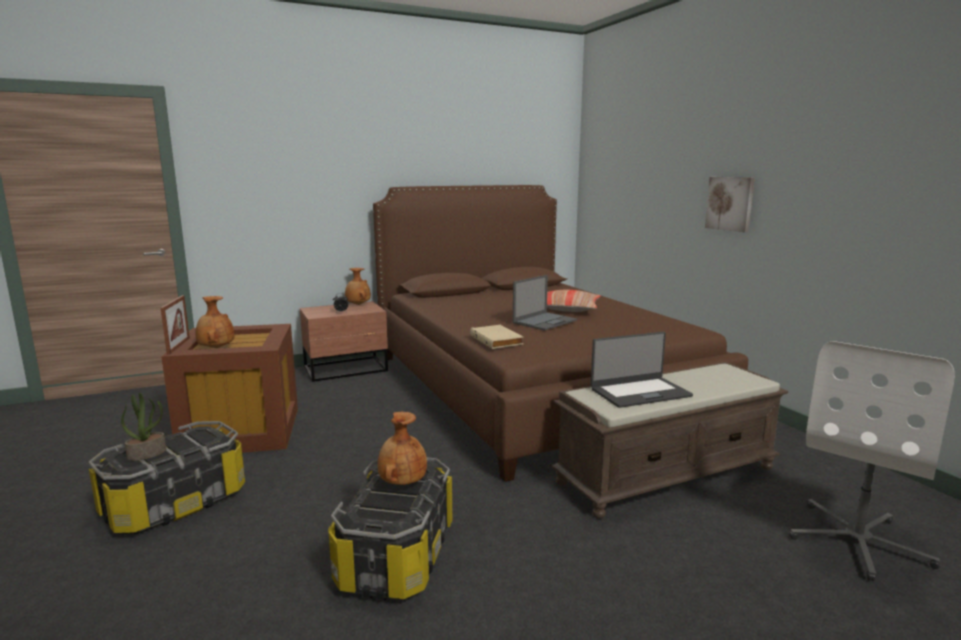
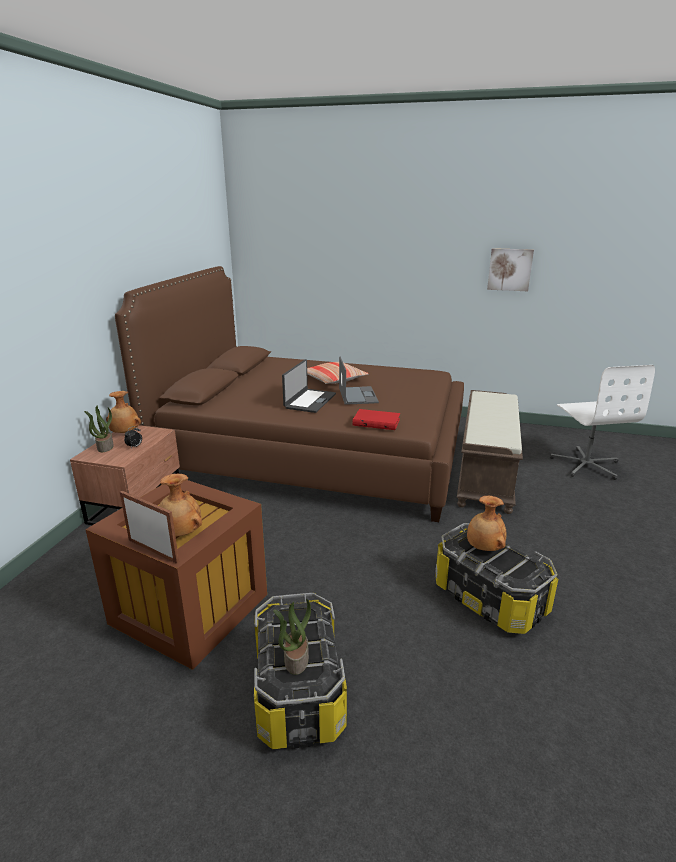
camera: 50 degrees left, 10 degrees up
(328, 307) = (105, 447): none -> potted plant
(497, 340) = (377, 422): beige book -> red book
(639, 392) = (492, 426): laptop -> laptop (309, 401)
(730, 203) = (414, 276): picture -> picture (509, 269)

